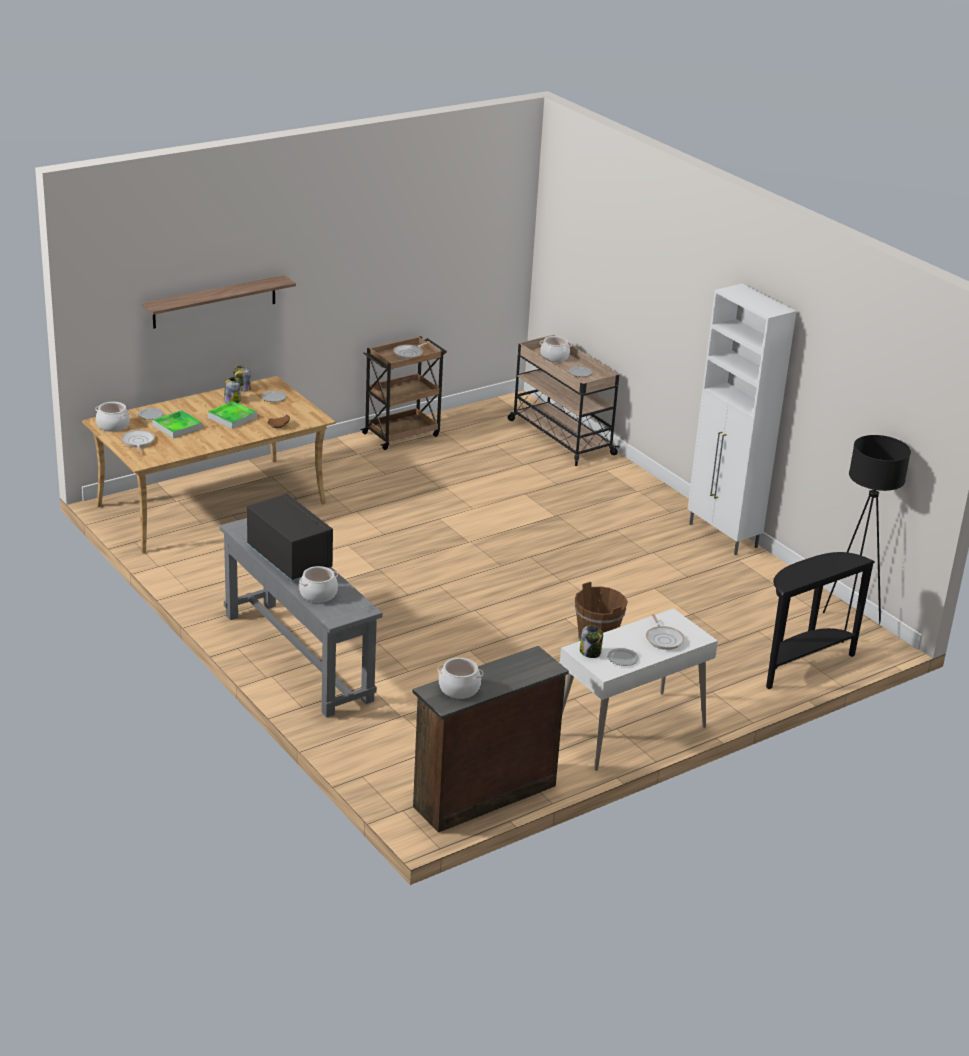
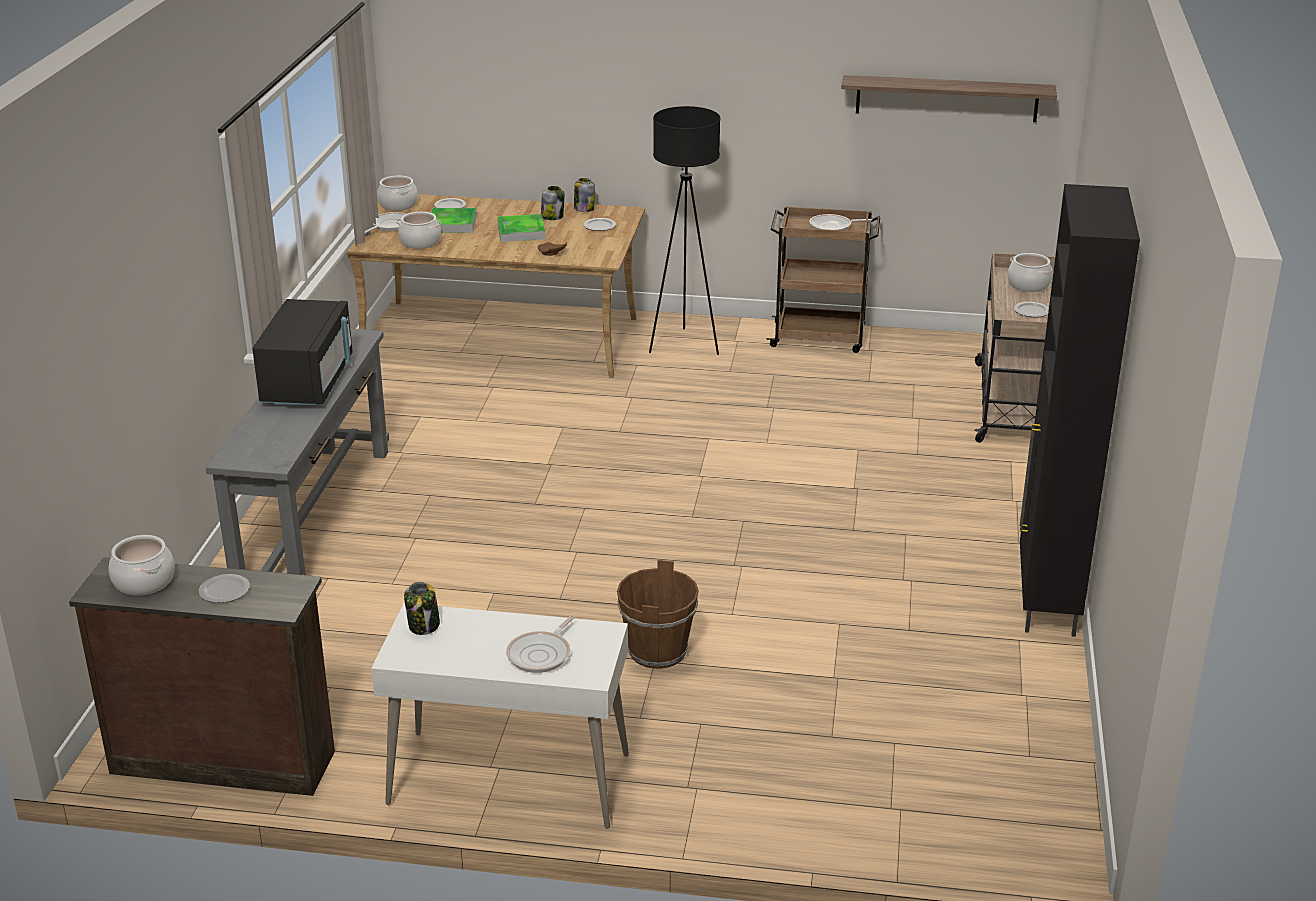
camera: 45 degrees right, 0 degrees up
(214, 302) = (563, 87): shelf -> shelf (946, 98)
(318, 594) = (263, 428): cooking pot -> cooking pot (420, 242)
(622, 658) = (446, 651): plate -> plate (224, 590)
(723, 536) = (1046, 601): white cabinet -> black cabinet
(801, 664) = (883, 819): black console table -> none
(849, 626) = (1047, 804): black floor lamp -> black floor lamp (684, 345)

